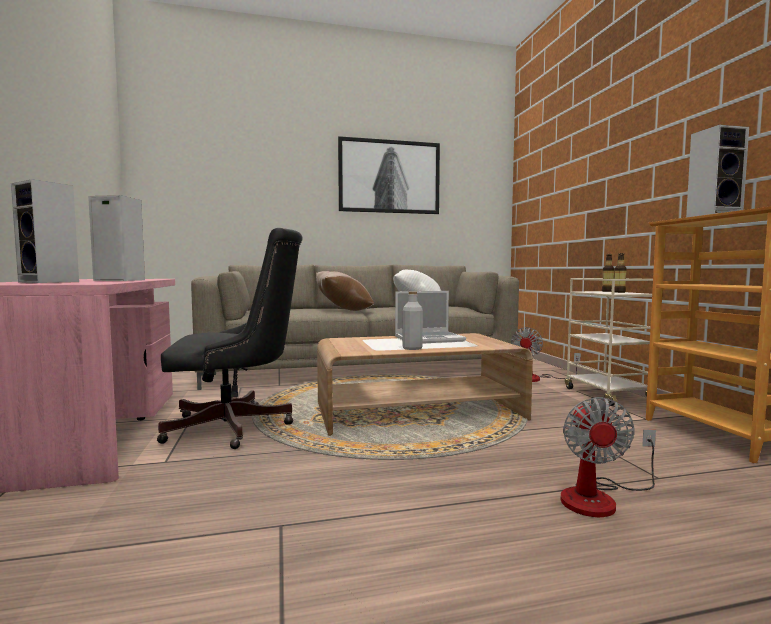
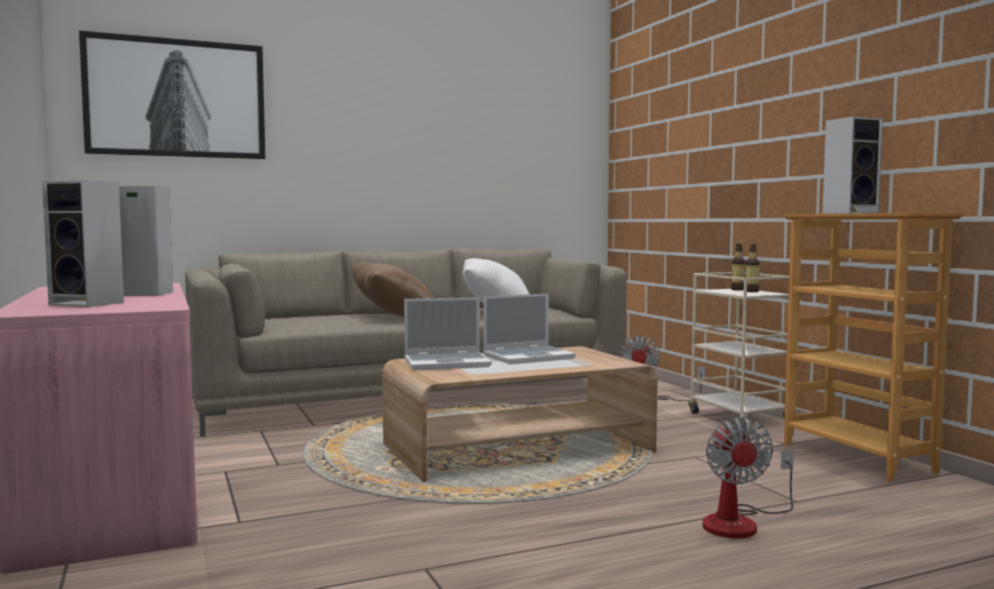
camera: 10 degrees left, 0 degrees up
(236, 427) = (297, 479): black office chair -> none
(363, 342) = (448, 363): none -> laptop
(389, 176) = (442, 122): picture -> picture (176, 98)
(412, 348) = (517, 370): grey bottle -> none

